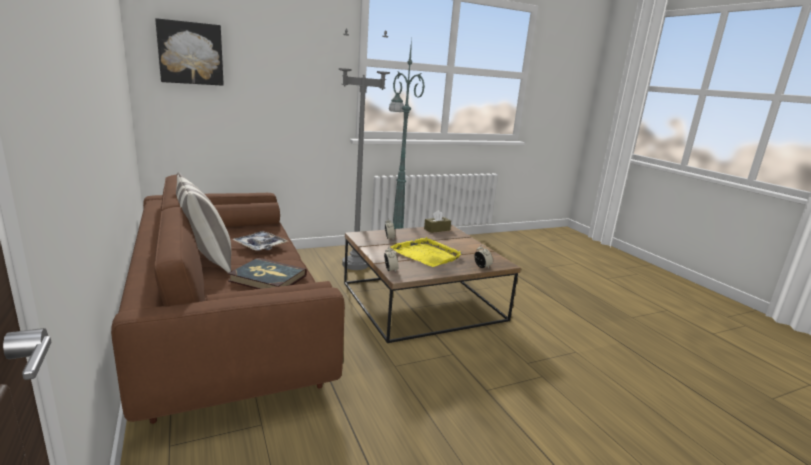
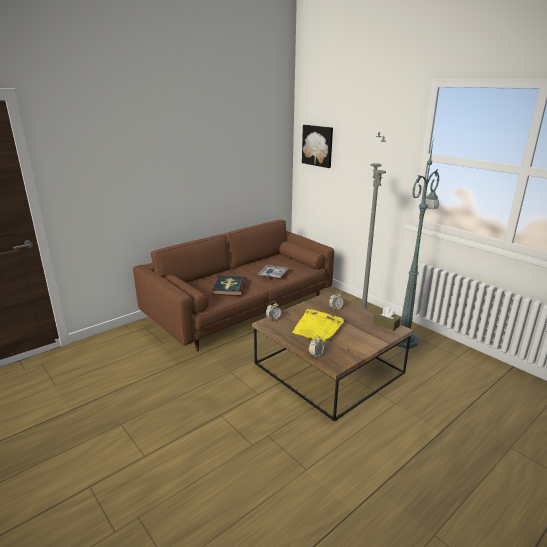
camera: 75 degrees right, 5 degrees up
(206, 260) = (241, 269): pillow -> none

